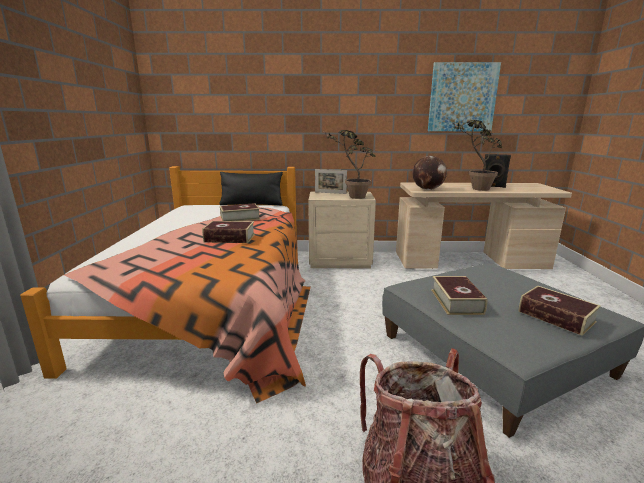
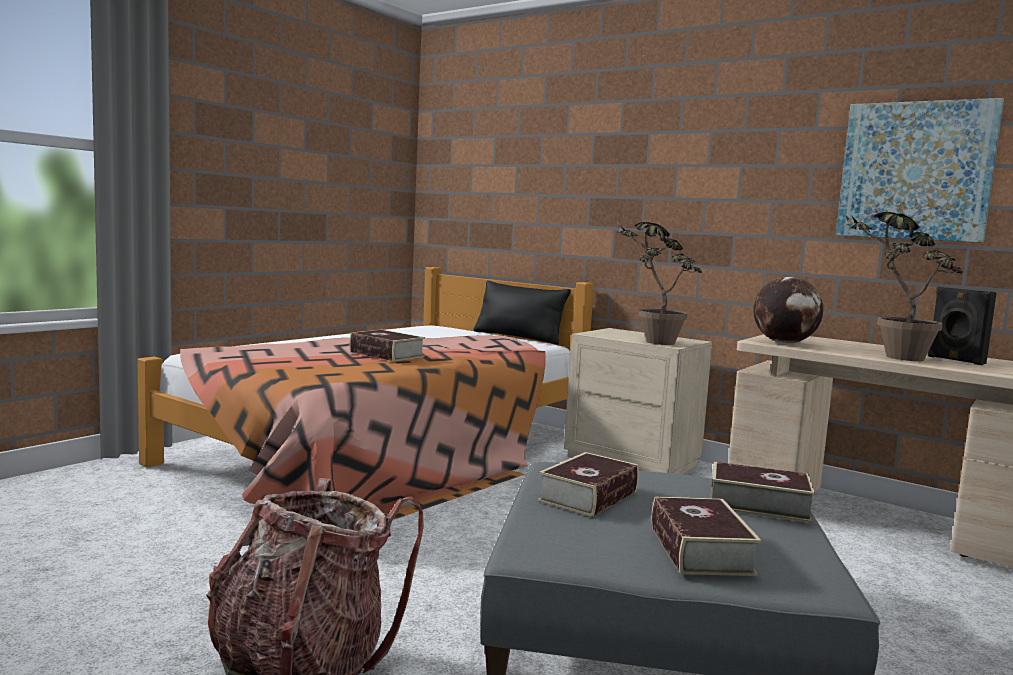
camera: 35 degrees right, 10 degrees down
(240, 218) = (453, 342): book -> book (758, 504)
(330, 193) = (634, 333): picture frame -> none

